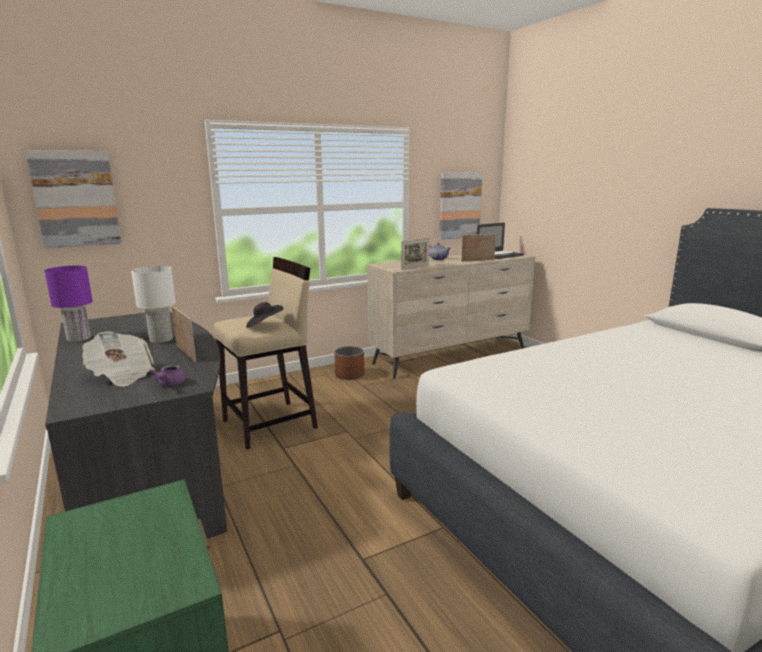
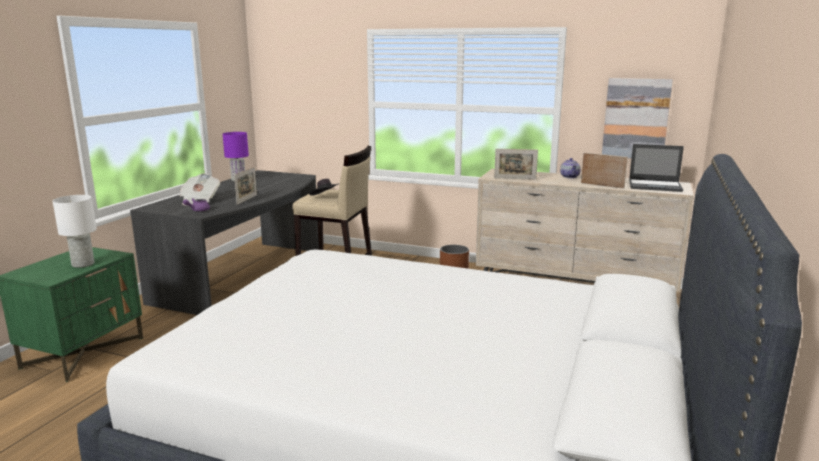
camera: 50 degrees right, 0 degrees up
(76, 199) = (284, 88): picture -> none
(161, 339) = (261, 190): white table lamp -> white table lamp (83, 264)

